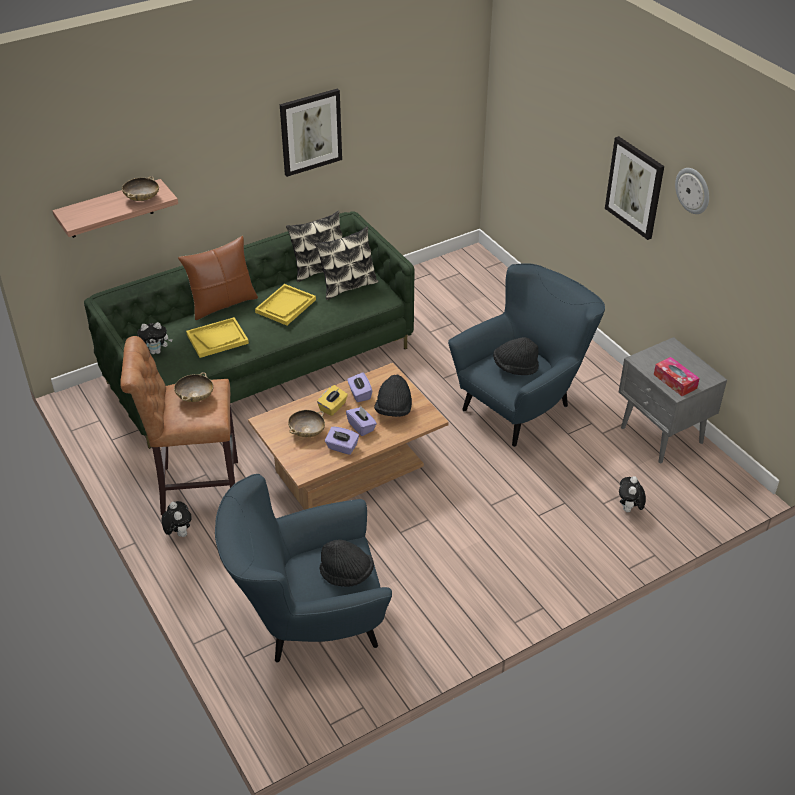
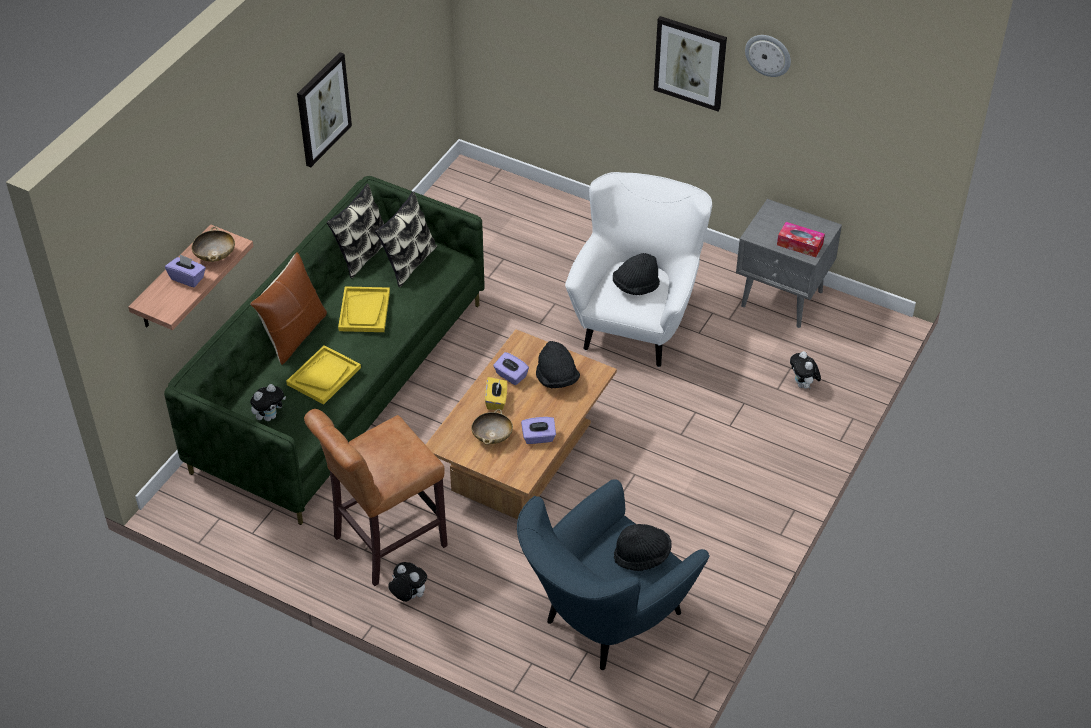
camera: 30 degrees left, 5 degrees up
(195, 397) = (387, 447): beige bowl -> none
(361, 427) = (540, 409): purple tissue box -> purple tissue box (187, 278)
(522, 405) = (636, 321): blue armchair -> white armchair

